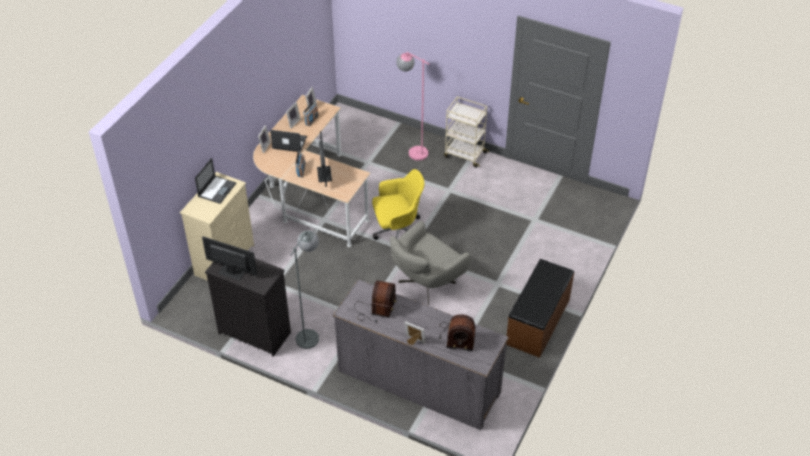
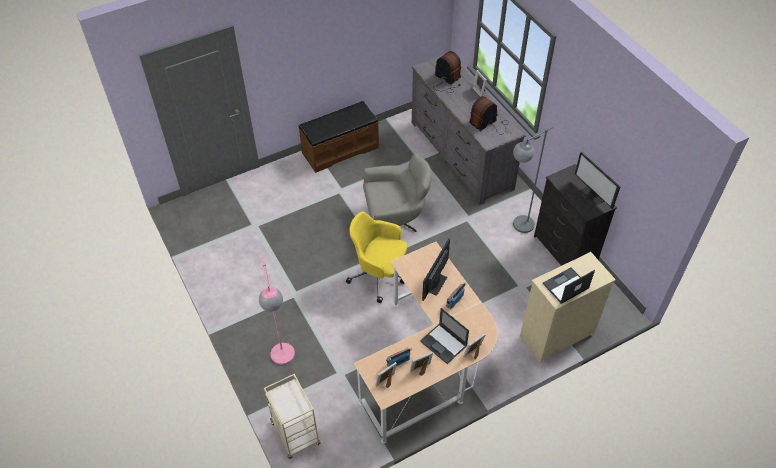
camera: 145 degrees left, 5 degrees up
(464, 155) = (241, 325): beige cart -> beige cart (296, 434)

